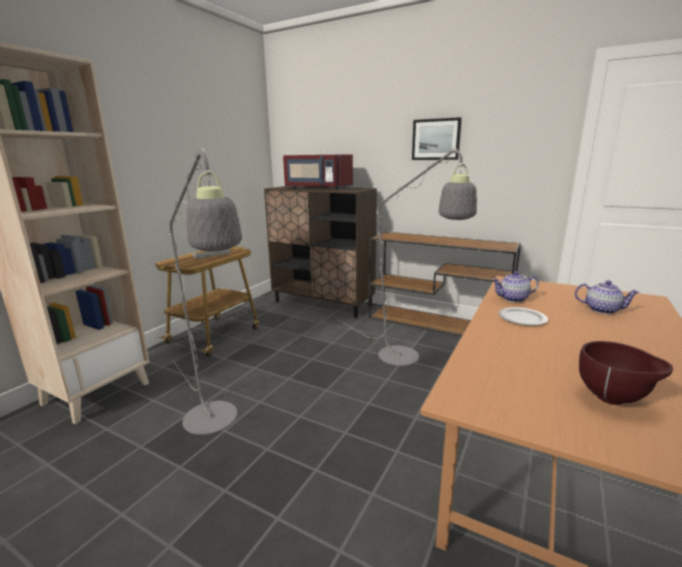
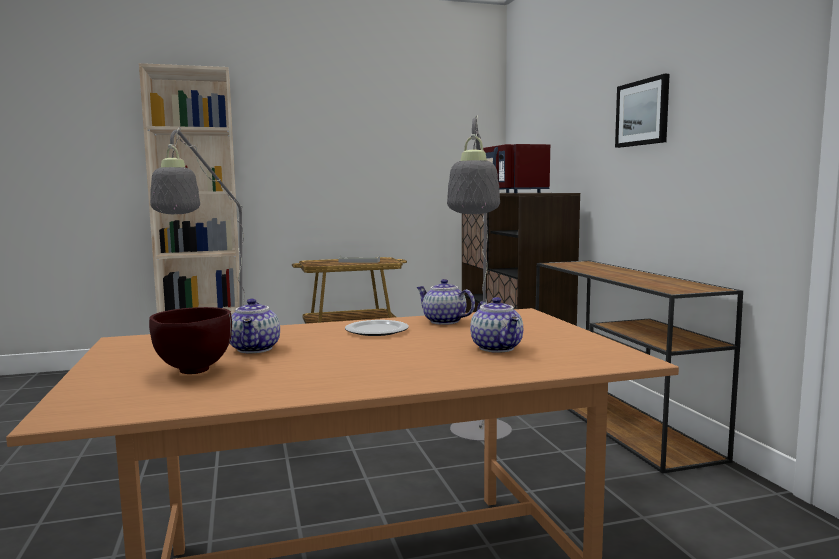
camera: 45 degrees right, 10 degrees down
(547, 362) = (256, 349): none -> teapot

